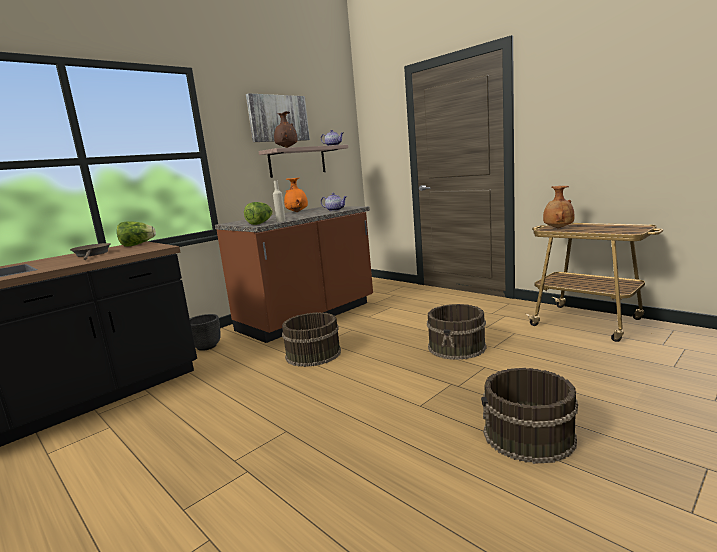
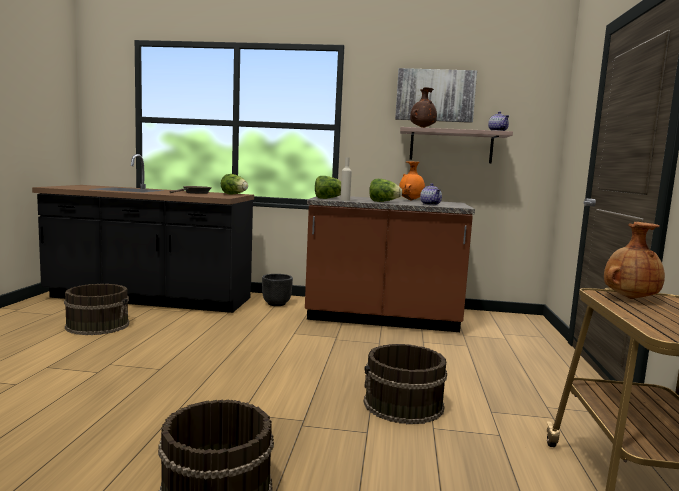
camera: 50 degrees right, 5 degrees down
(304, 215) = (383, 202): none -> lettuce
(313, 354) = (304, 341): brown bucket -> brown bucket (98, 325)

